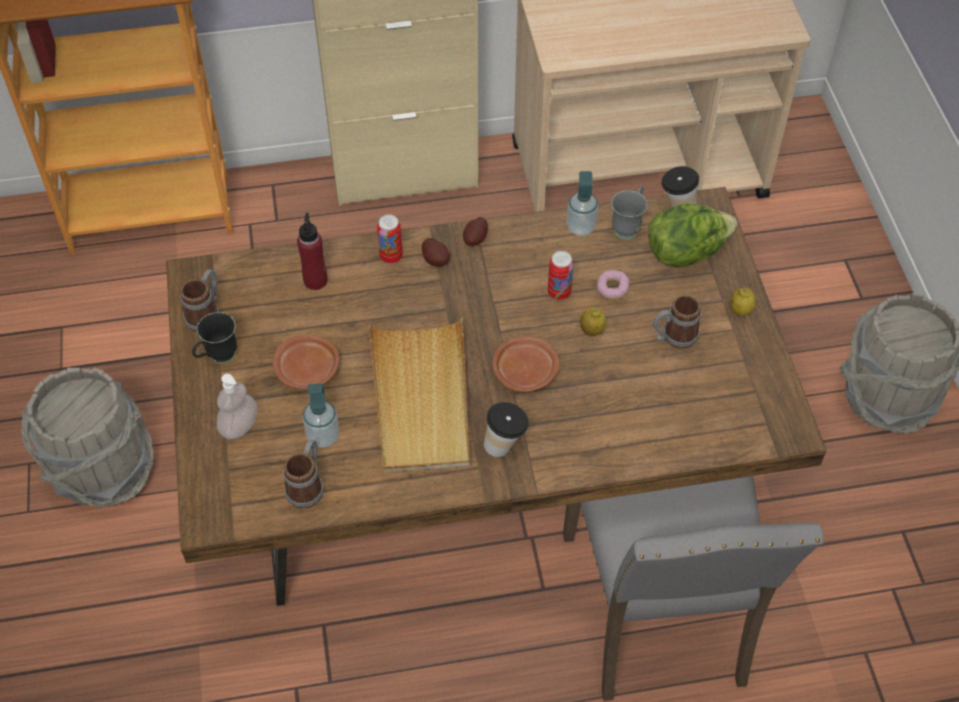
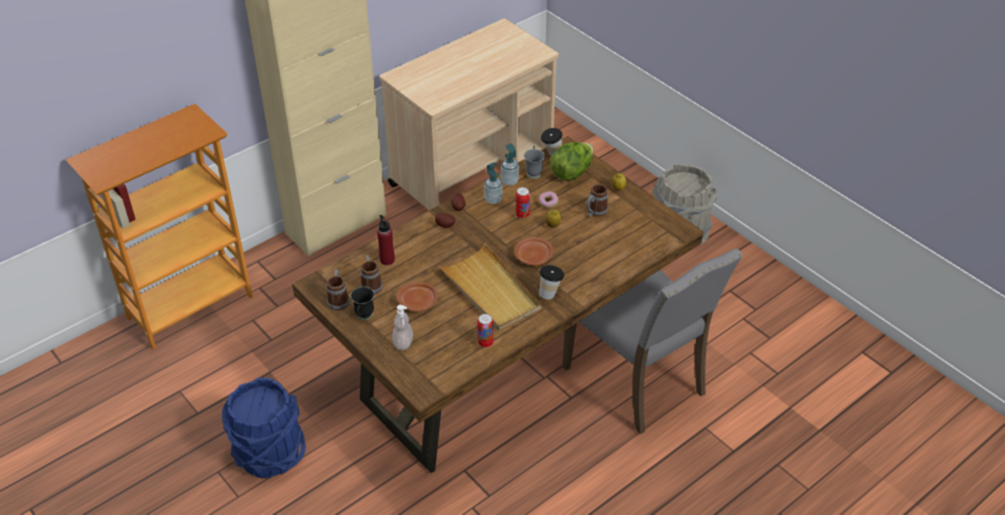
camera: 30 degrees left, 10 degrees down
(102, 471) = (269, 455): grey bucket -> blue bucket
(307, 485) = (463, 353): mug -> mug (371, 284)
(323, 436) = (452, 328): soap dispenser -> soap dispenser (493, 200)
(391, 257) = (419, 233): can -> can (485, 343)

